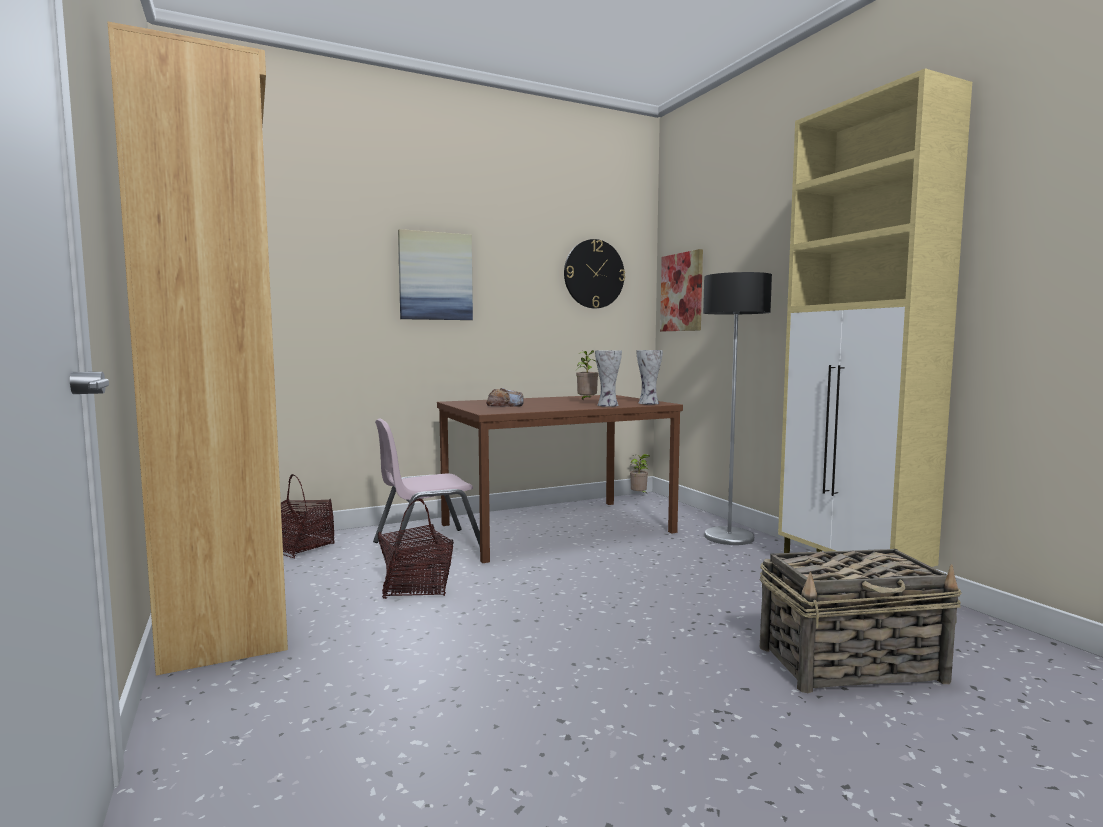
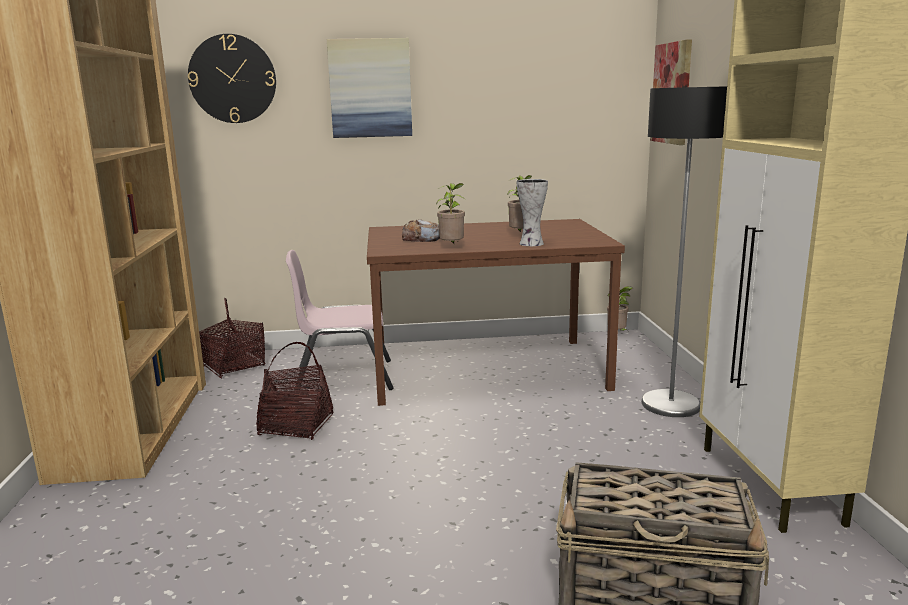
camera: 20 degrees right, 10 degrees up
(545, 408) = (452, 247): none -> potted plant
(594, 274) = (565, 72): wall clock -> wall clock (232, 79)
(648, 403) = (585, 241): vase -> none

